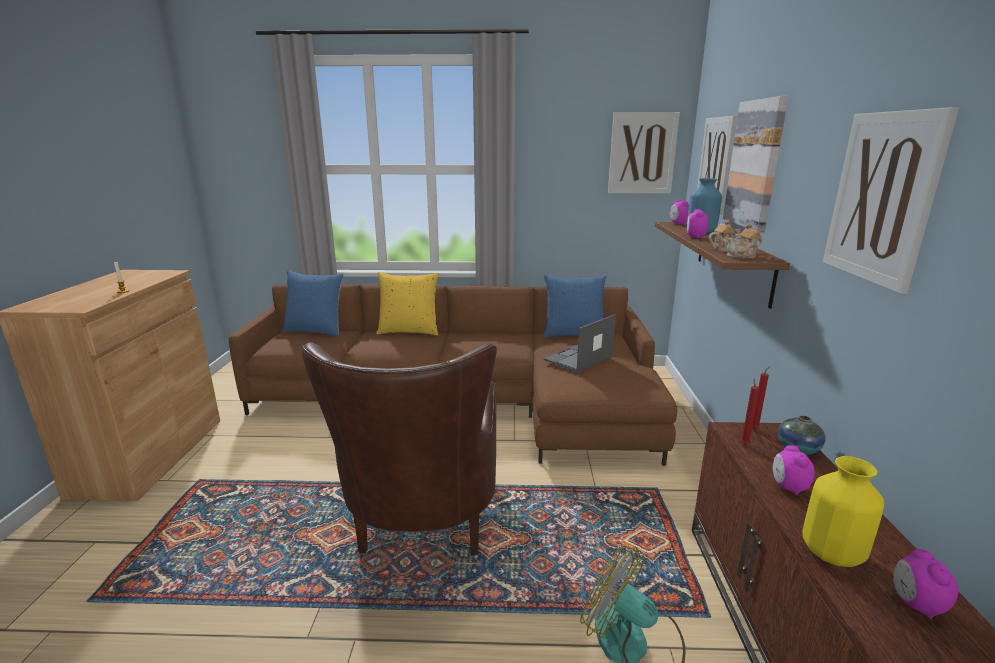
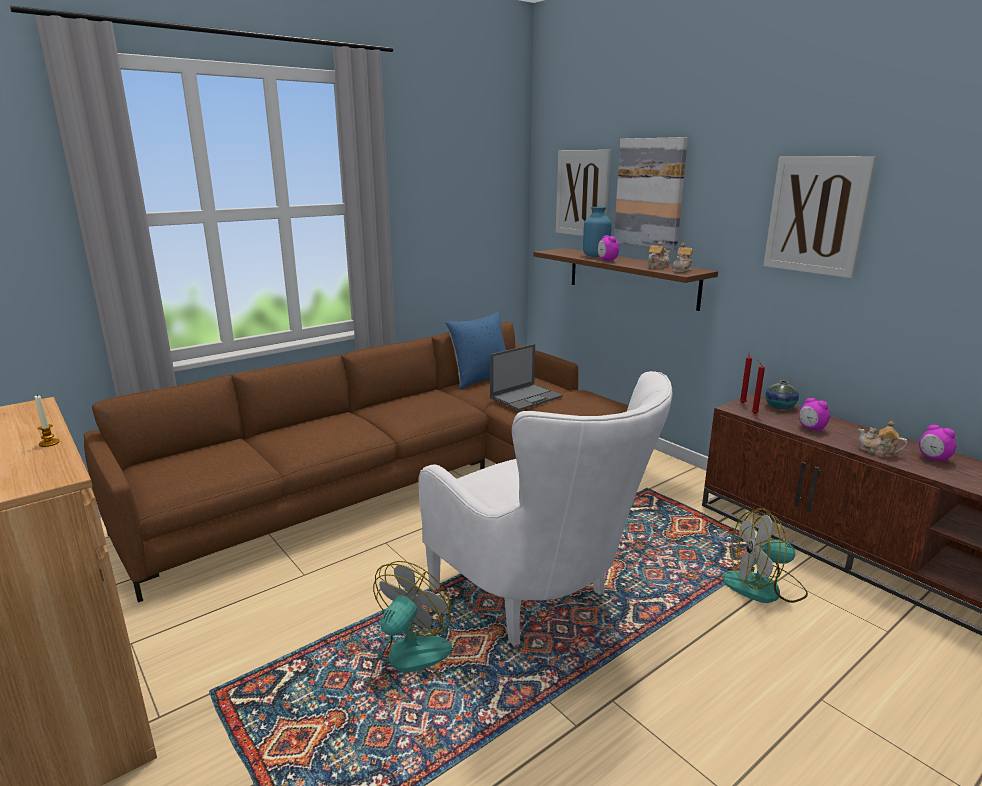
camera: 40 degrees left, 0 degrees up
(291, 525) = (410, 665): none -> fan
(316, 331) = (189, 452): blue pillow -> none
(409, 331) = (313, 420): yellow pillow -> none
(422, 532) = (538, 601): brown armchair -> white armchair
(578, 358) = (526, 397): laptop -> laptop turned 135 degrees counterclockwise
(642, 153) = (493, 184): picture -> none
(678, 224) = (558, 251): alarm clock -> none
(831, 553) = (878, 452): yellow vase -> teapot

